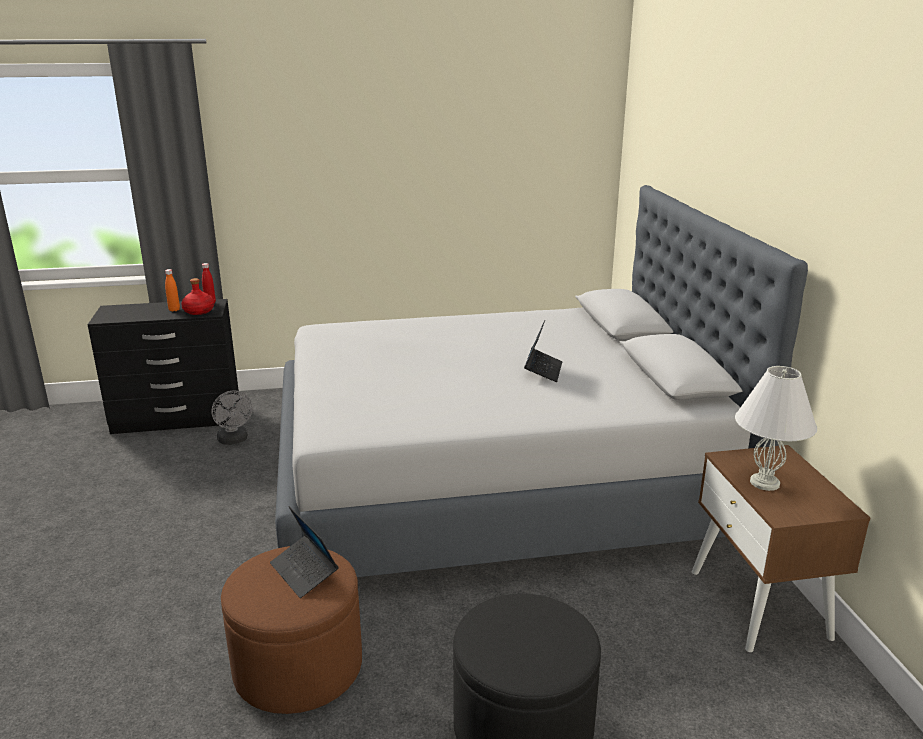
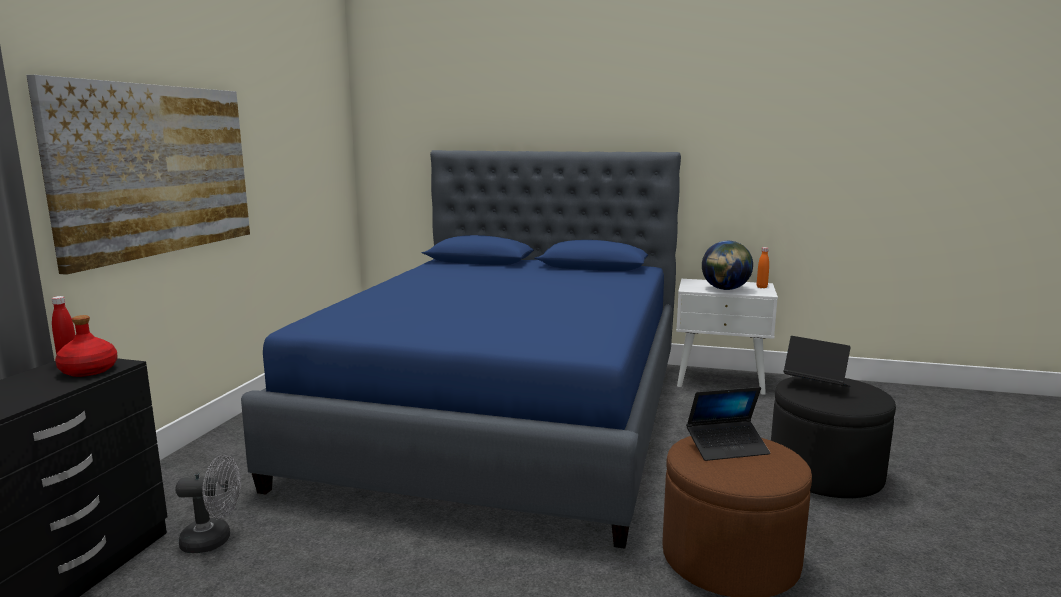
camera: 65 degrees left, 10 degrees down
(174, 310) = (38, 383): orange bottle -> orange bottle (761, 287)
(335, 183) = (156, 170): none -> picture
(496, 483) = (505, 416): grey bed -> blue bed
(543, 370) = (540, 284): laptop -> laptop (816, 386)
(760, 604) = (721, 379): brown nightstand -> white nightstand
(764, 483) = (725, 289): white table lamp -> globe

